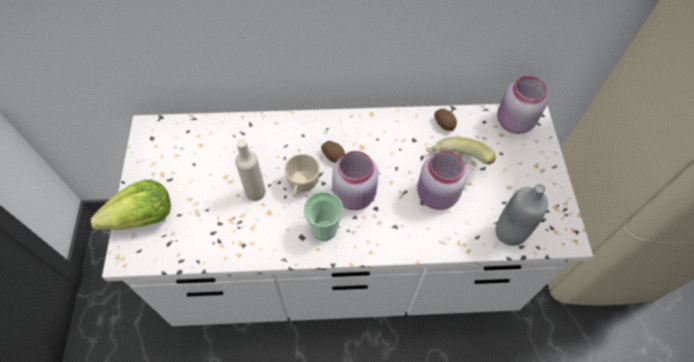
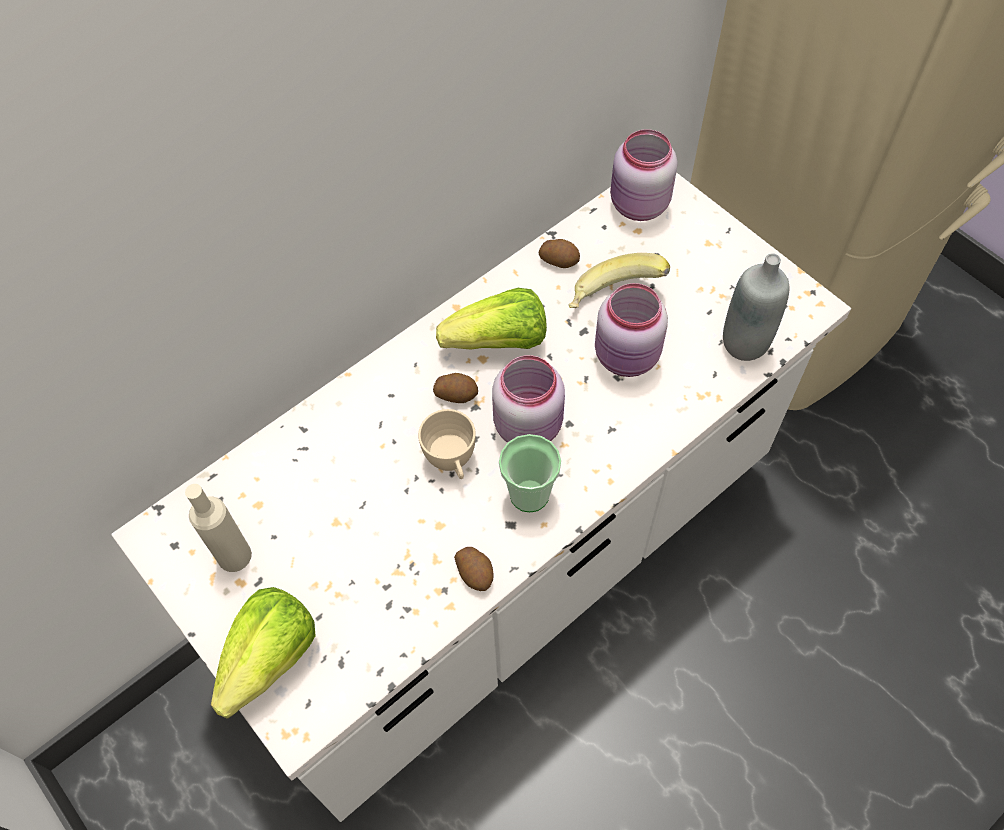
camera: 35 degrees left, 0 degrees up
(255, 192) = (396, 512): beige bottle -> beige bottle (234, 556)
(264, 248) = (475, 573): none -> potato
(377, 144) = (499, 342): none -> lettuce

